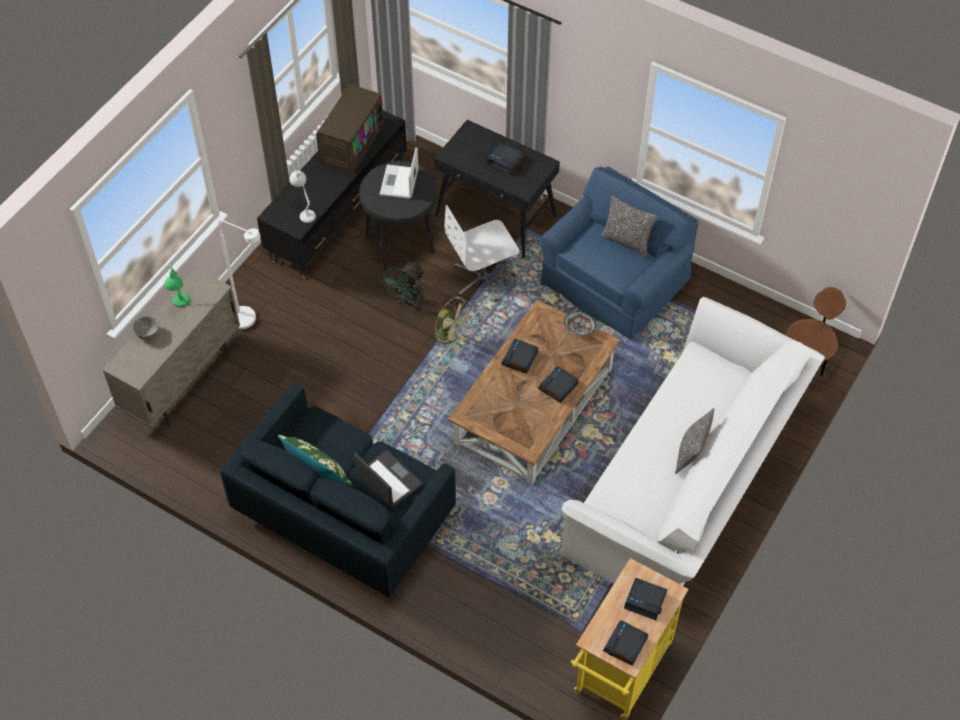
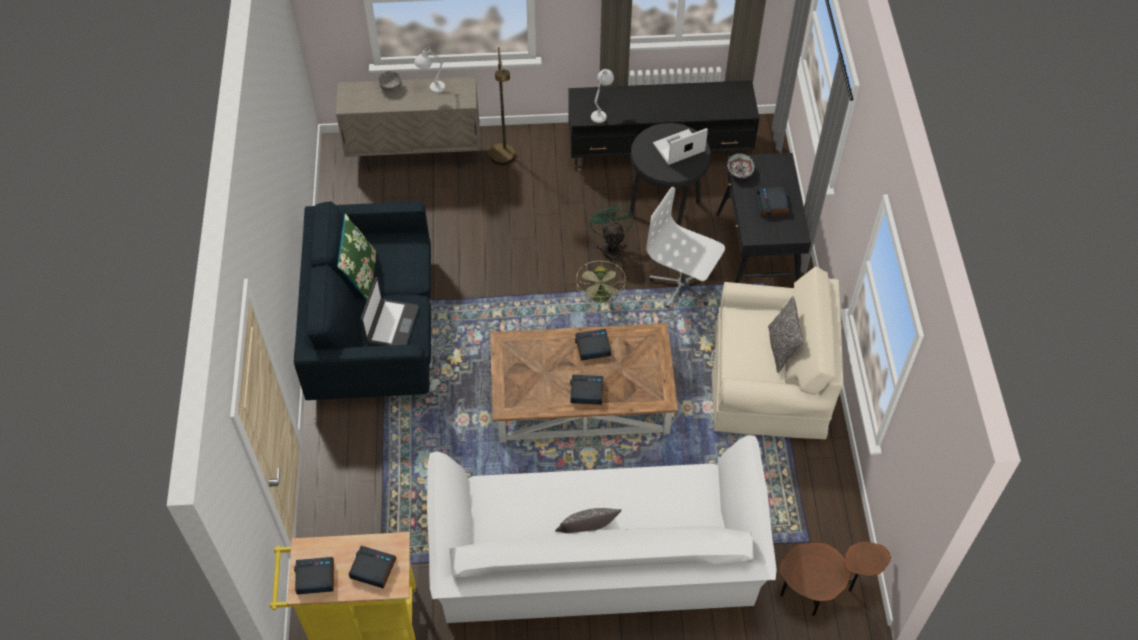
camera: 55 degrees right, 0 degrees up
(180, 306) = (431, 90): green table lamp -> white table lamp
(249, 321) = (504, 161): white floor lamp -> brown floor lamp
(351, 142) = (700, 98): television -> none
(407, 302) = (611, 248): green fan -> green fan turned 90 degrees clockwise
(579, 328) = (663, 372): bowl -> bowl (740, 171)
(614, 280) = (768, 381): blue armchair -> beige armchair
(645, 600) = (372, 569): alarm clock -> alarm clock turned 120 degrees clockwise

